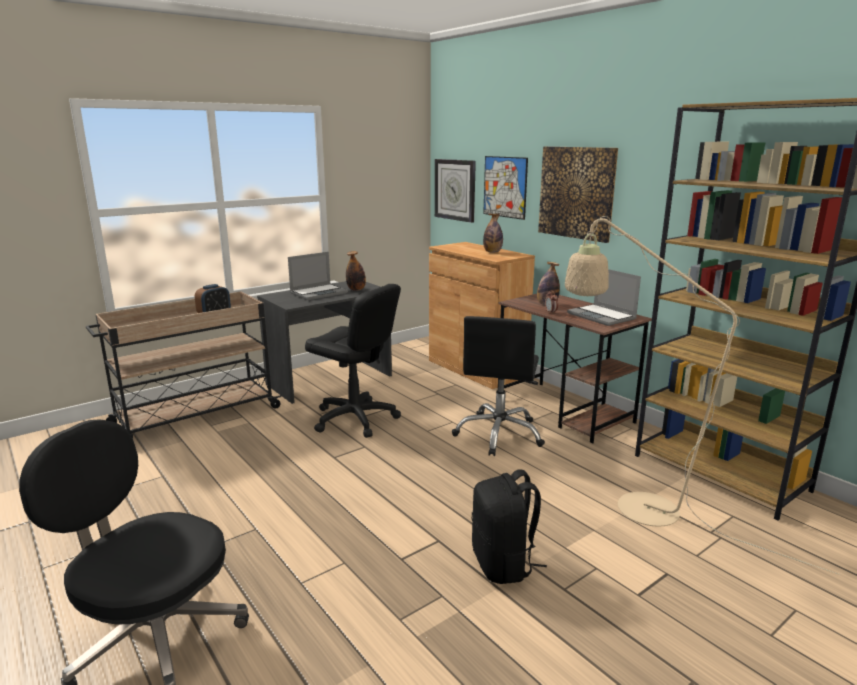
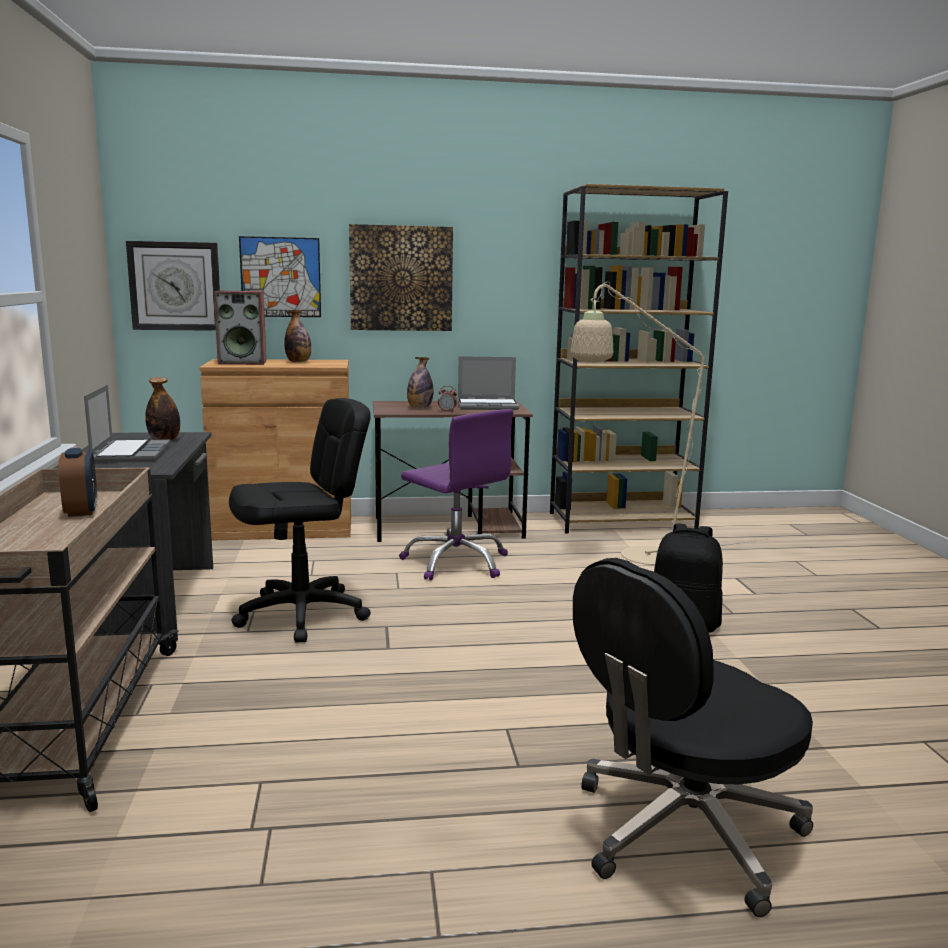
camera: 60 degrees left, 5 degrees down
(463, 247) = (243, 362): none -> speaker
(499, 434) = (456, 562): black office chair -> purple office chair

